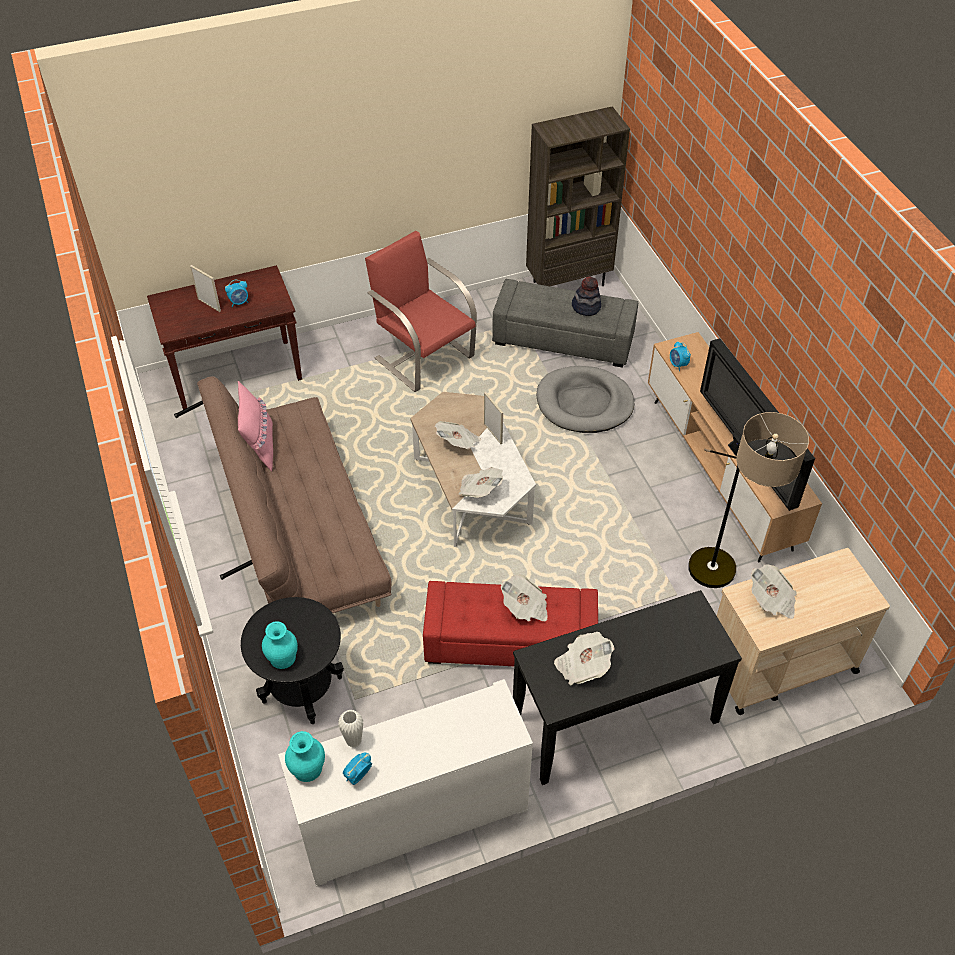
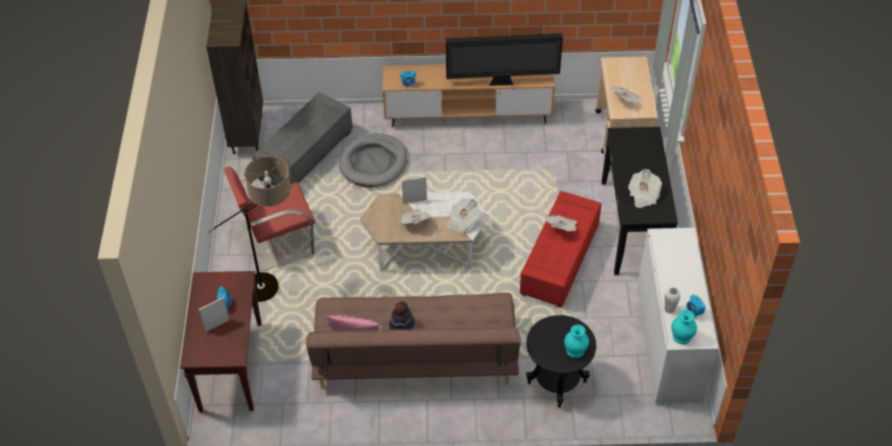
camera: 70 degrees left, 0 degrees up
(586, 307) = (310, 120): hat -> hat (401, 325)
(721, 583) = (554, 146): floor lamp -> floor lamp (275, 287)

